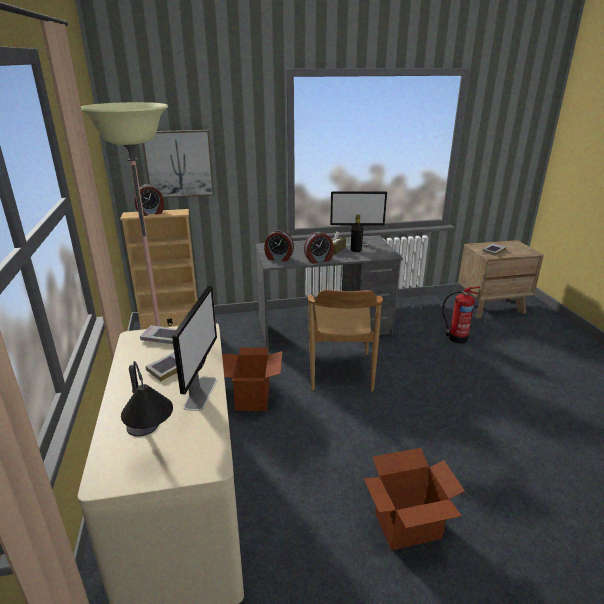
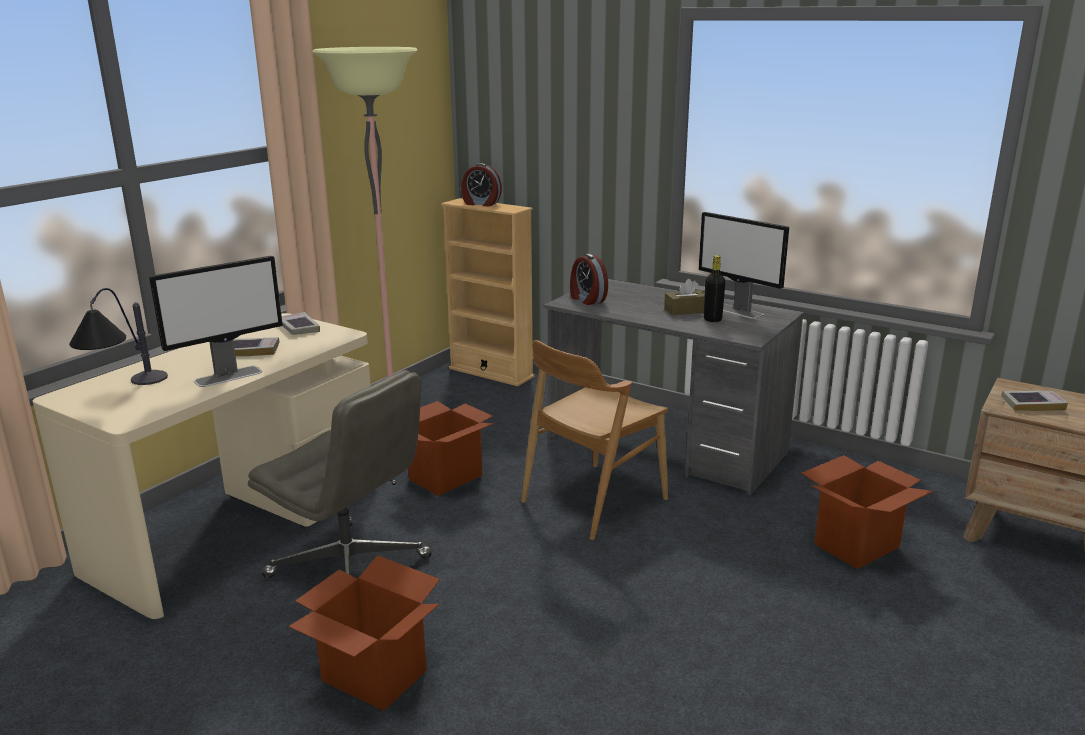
camera: 45 degrees right, 5 degrees down
(179, 164) = (530, 141): picture -> none
(294, 480) = (350, 567): none -> grey office chair
(319, 260) = (632, 315): alarm clock -> none
(456, 338) = (856, 545): fire extinguisher -> cardboard box

